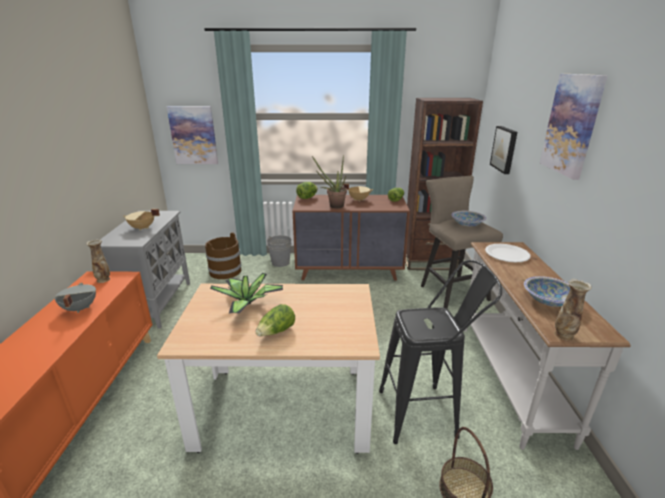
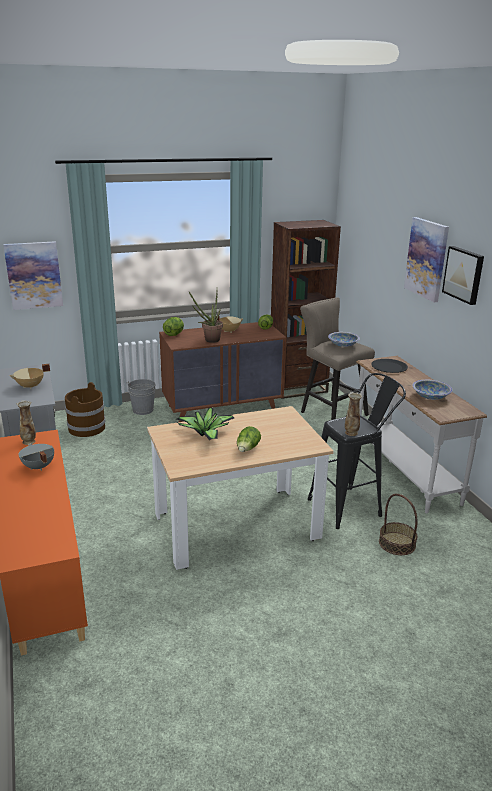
camera: 20 degrees left, 0 degrees up
(505, 149) = (366, 272): picture -> picture (464, 274)
(506, 254) = (389, 367): white plate -> black plate
(564, 335) = (447, 416): vase -> vase (351, 433)

